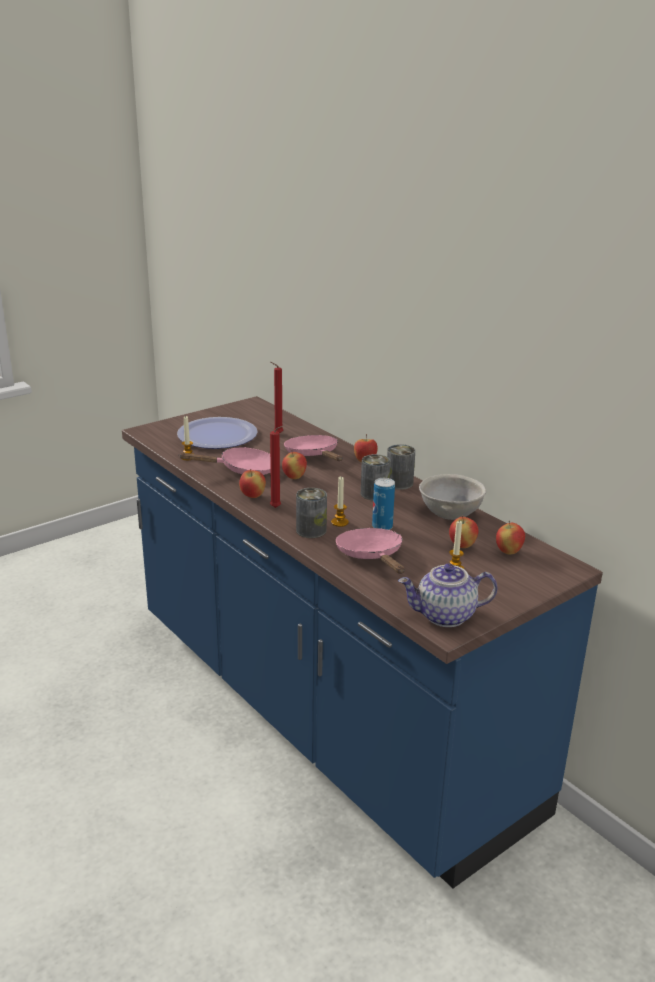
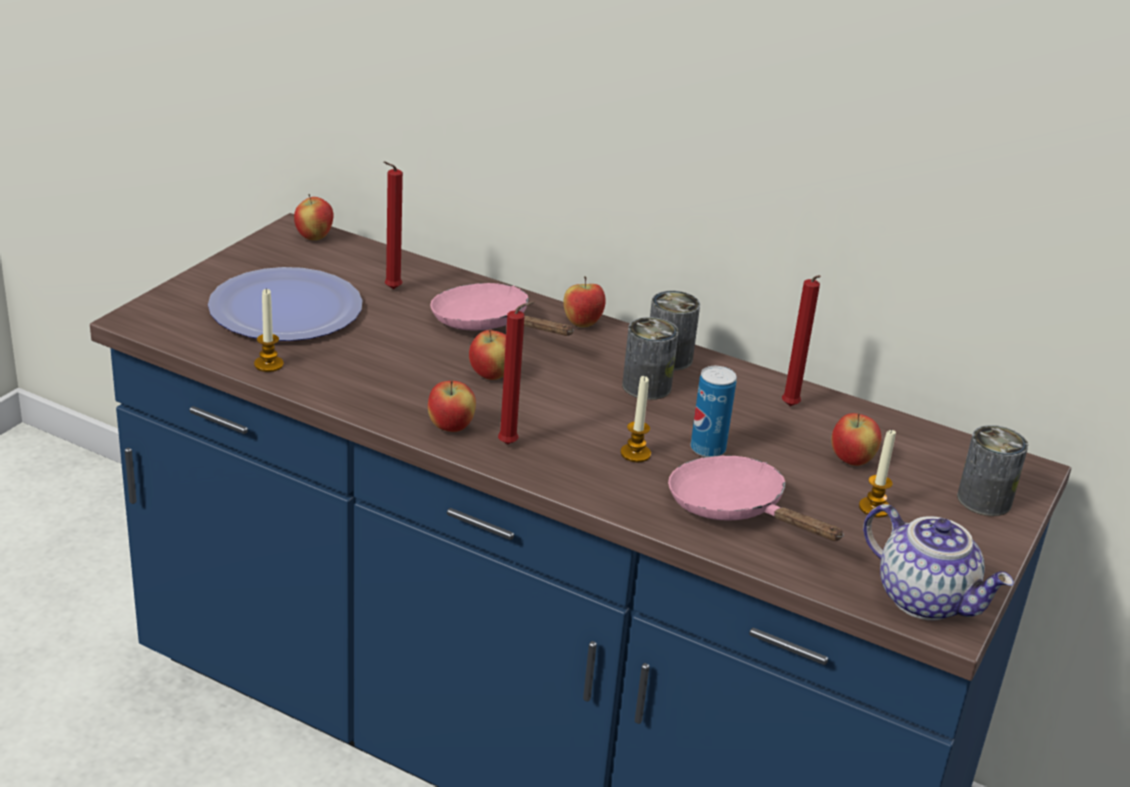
camera: 25 degrees left, 5 degrees up
(242, 470) = (389, 376): pink frying pan -> none
(311, 530) = (602, 479): can -> can (984, 500)
(445, 616) = (926, 599): teapot -> teapot turned 105 degrees counterclockwise
(449, 516) = (790, 408): grey bowl -> red candle
(508, 552) = (924, 458): apple -> apple (314, 237)

